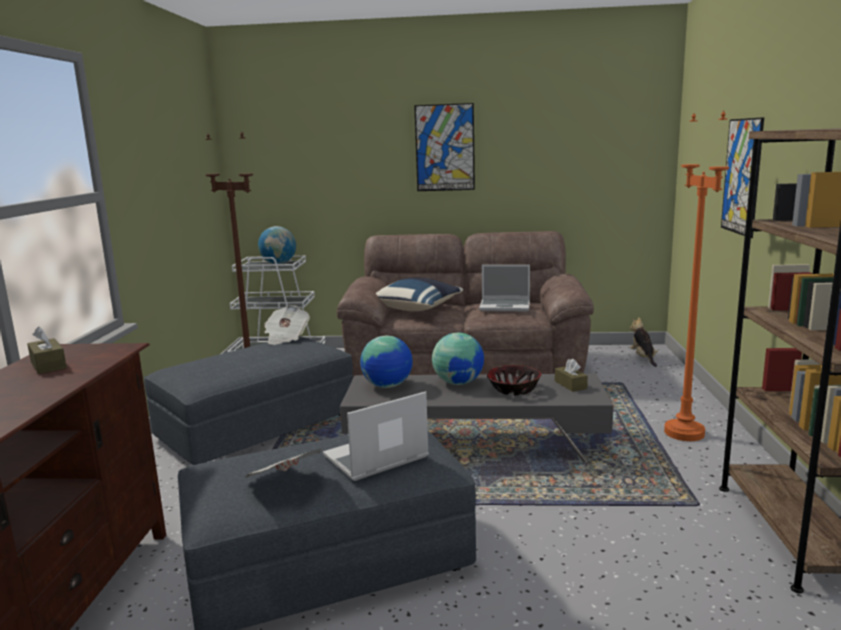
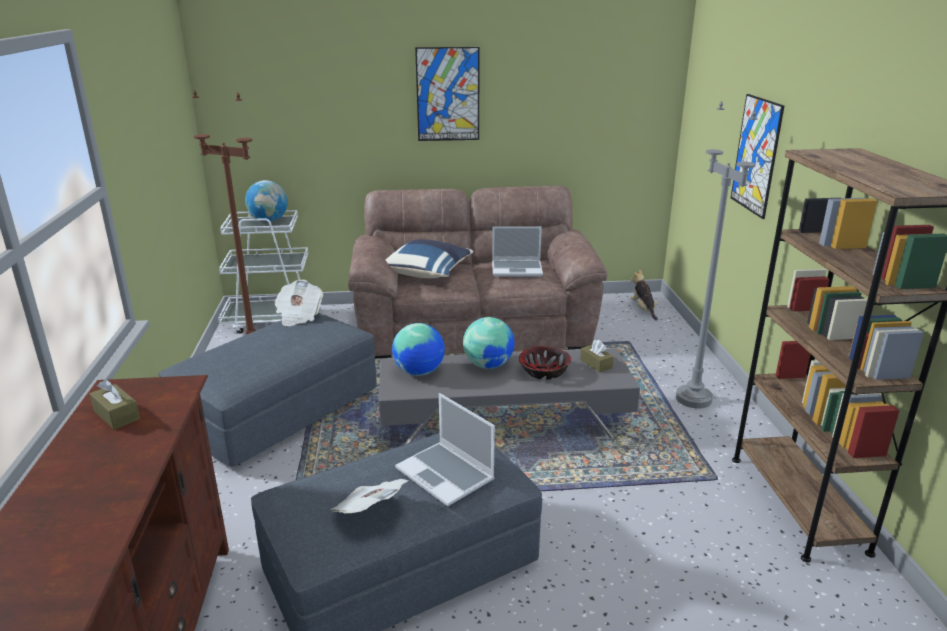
camera: 10 degrees left, 10 degrees up
(375, 458) = (446, 475): laptop -> laptop turned 90 degrees counterclockwise
(684, 433) = (694, 399): orange floor lamp -> grey floor lamp

